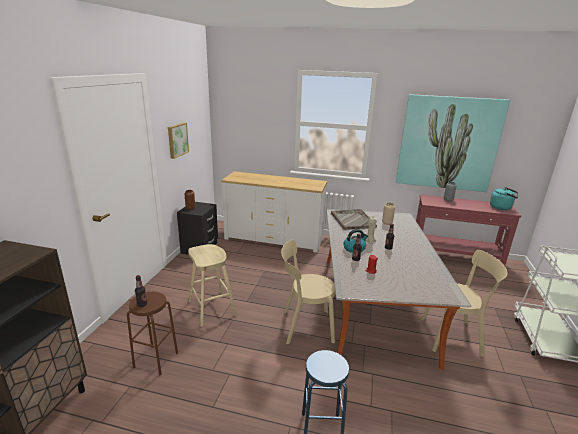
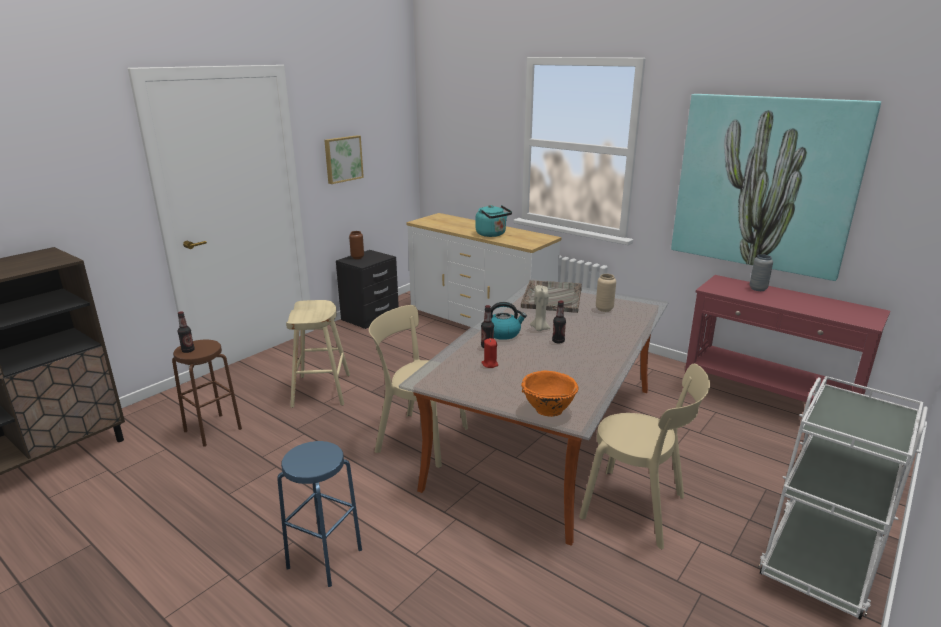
camera: 25 degrees right, 0 degrees up
(433, 293) = (547, 409): none -> orange bowl
(502, 207) = (857, 313): turquoise kettle -> turquoise kettle (492, 234)

